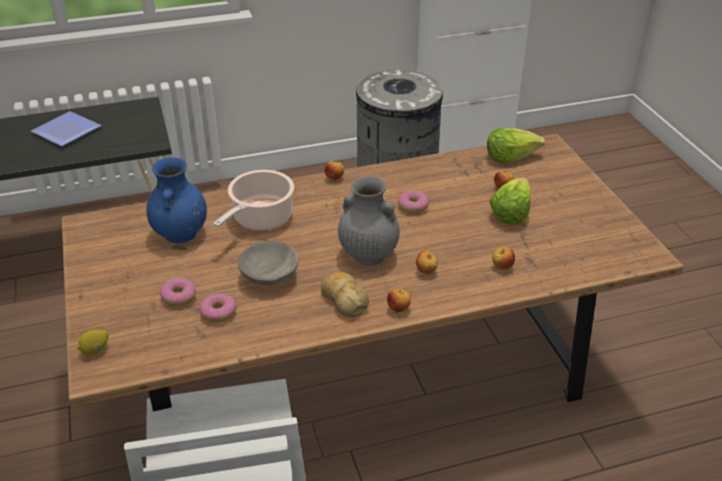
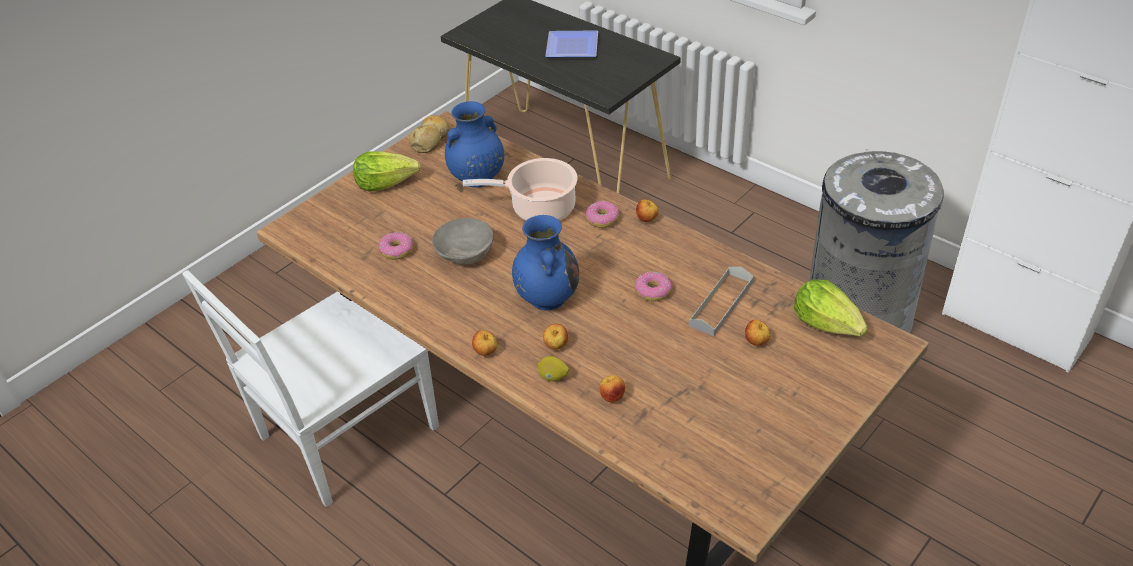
camera: 60 degrees right, 5 degrees up
(95, 350) = (310, 214): lemon -> lemon (553, 377)
(178, 297) = (399, 220): donut -> donut (602, 219)
(344, 300) = (470, 313): bread -> bread (431, 140)
(367, 254) = (547, 297): grey vase -> blue vase
(454, 185) = (721, 303): none -> grey tray
(510, 213) = (714, 366): lettuce -> lettuce (386, 183)

